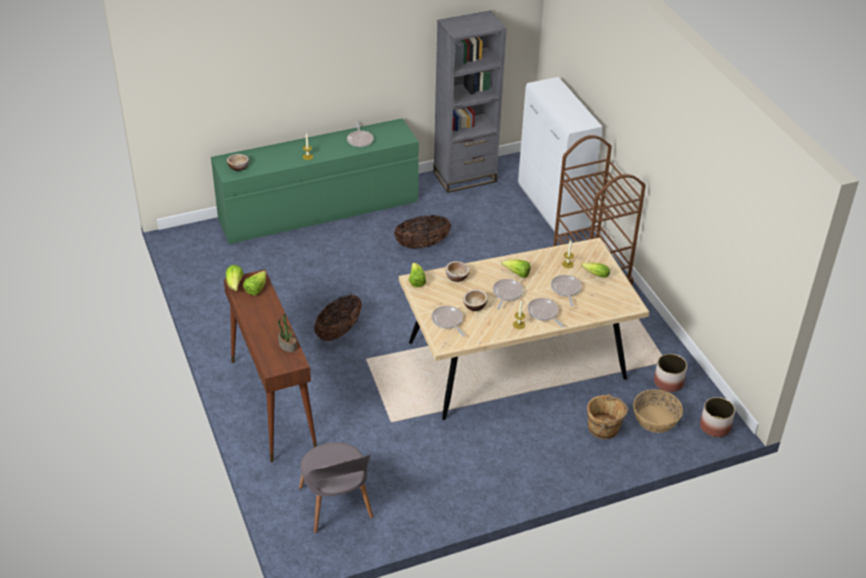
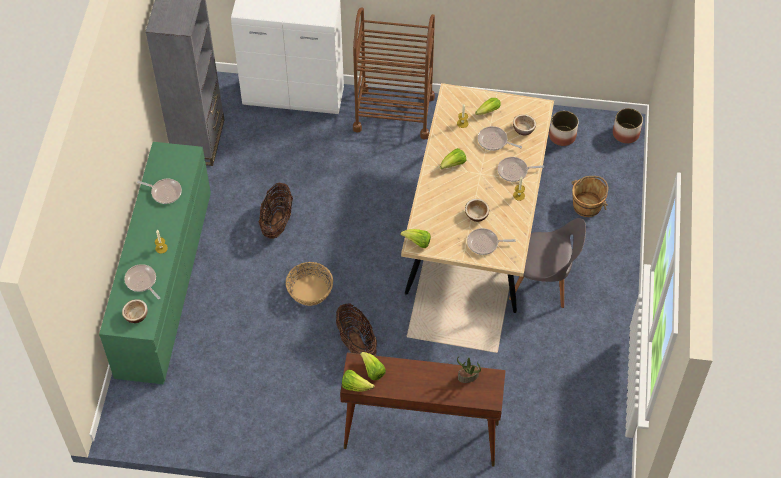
camera: 60 degrees left, 15 degrees up
(336, 505) = (571, 436): grey chair -> grey chair (542, 282)
(457, 277) = (430, 210): bowl -> bowl (523, 129)
(506, 293) = (474, 185): frying pan -> frying pan (142, 281)
(655, 419) = (596, 166): basket -> basket (309, 290)

